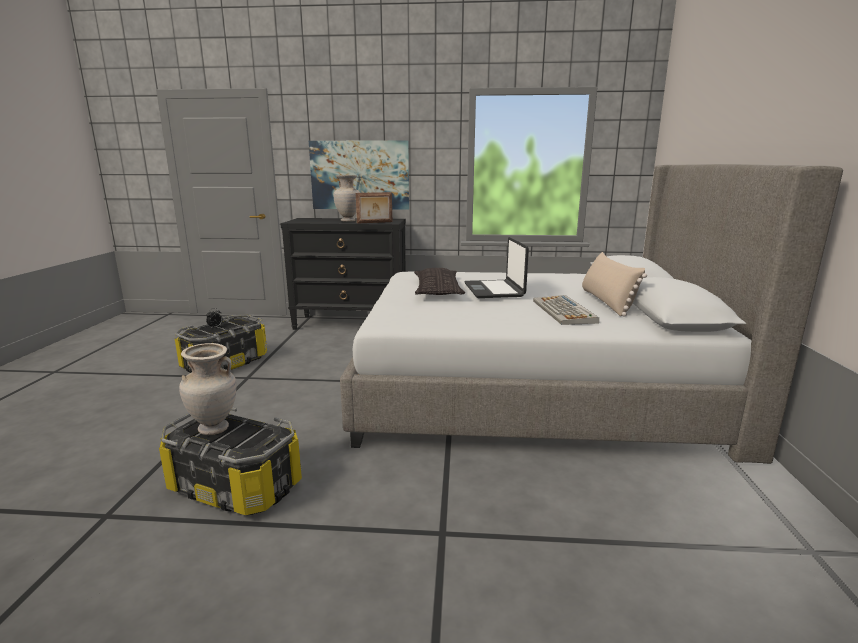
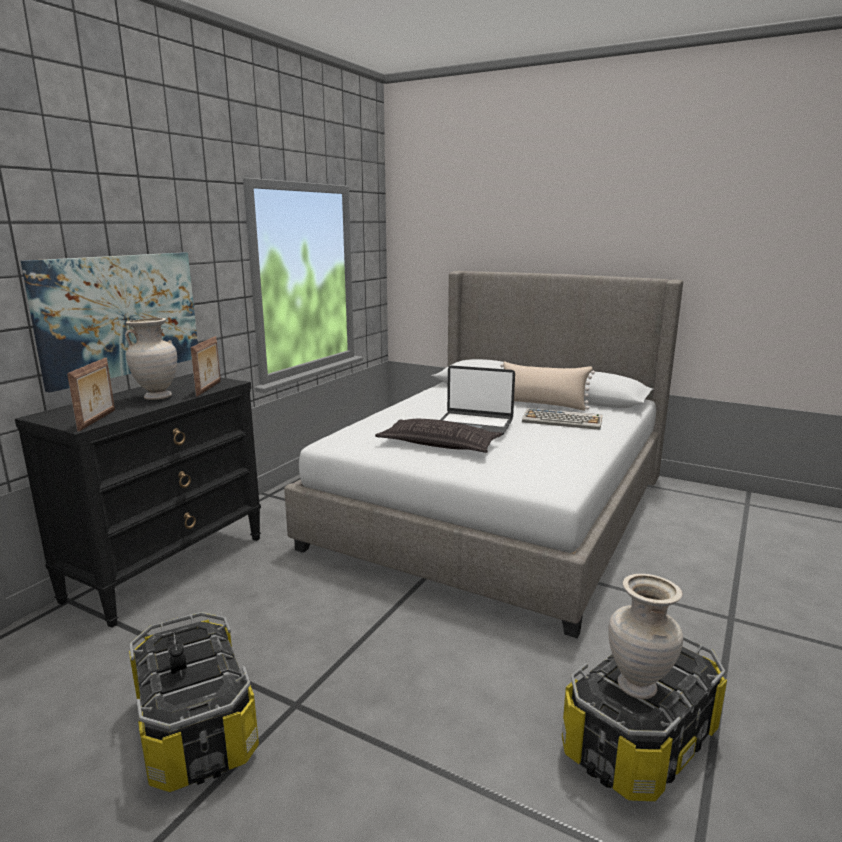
camera: 65 degrees left, 0 degrees up
(302, 222) = (98, 420): none -> picture frame

